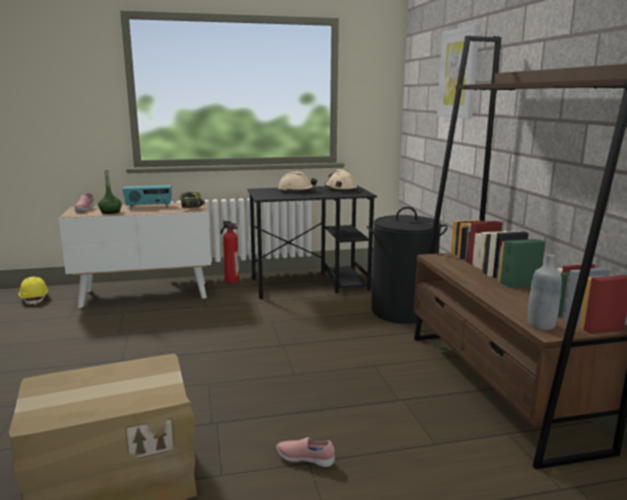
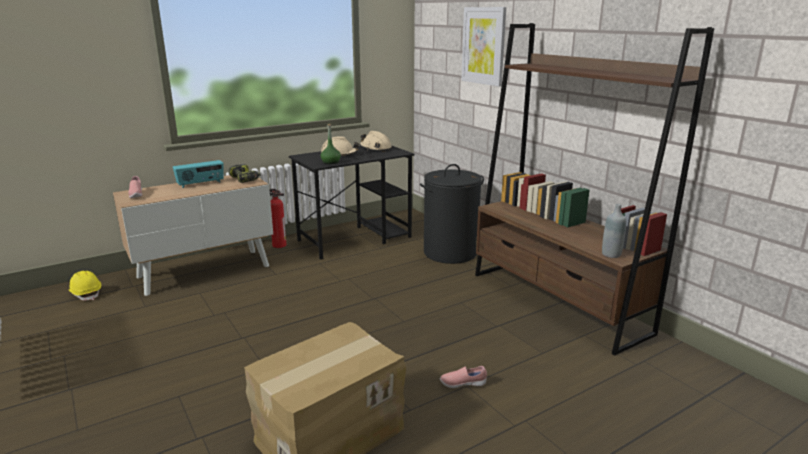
camera: 20 degrees left, 5 degrees up
(110, 212) = (169, 195): green bottle -> green bottle (331, 162)

